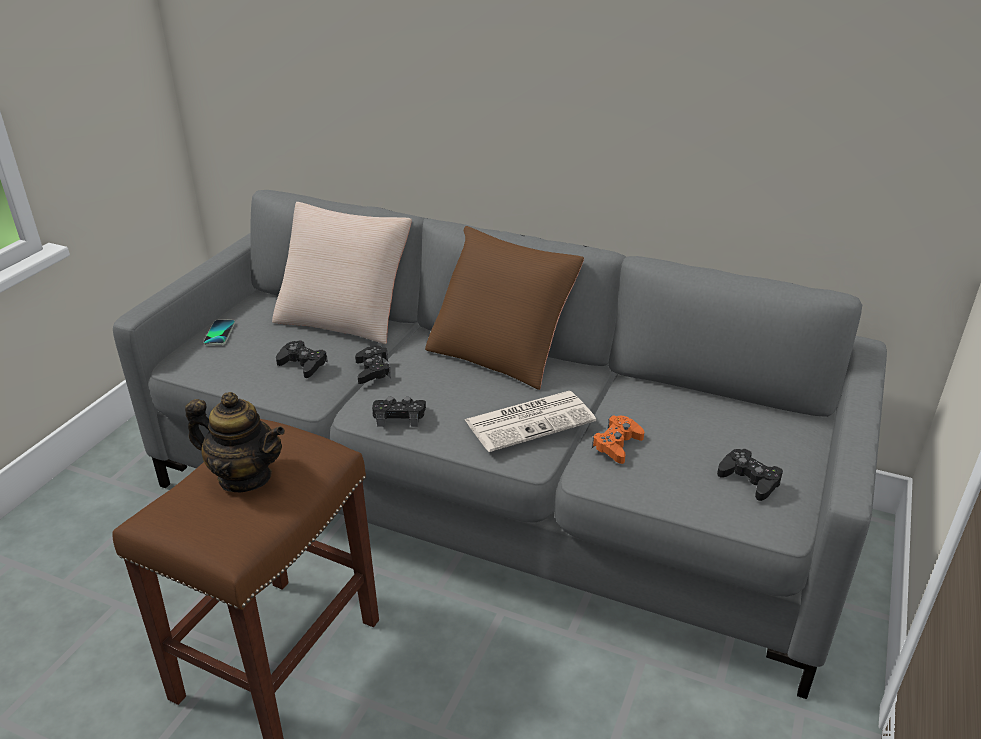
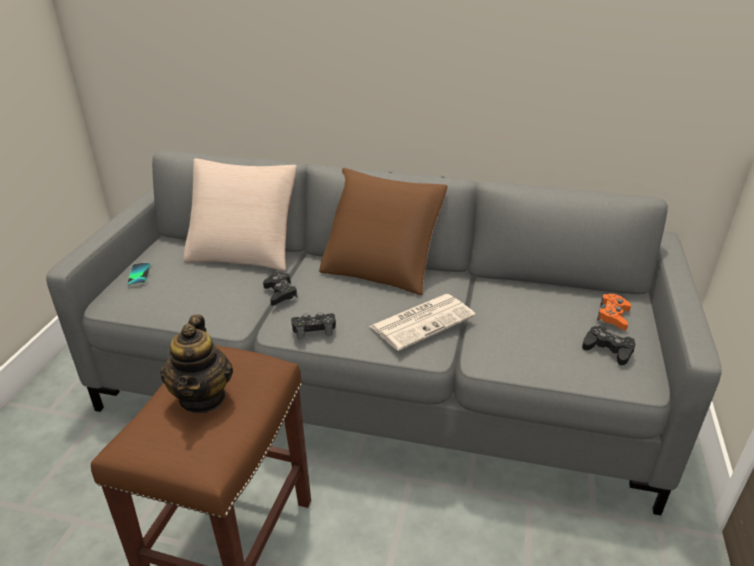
camera: 10 degrees left, 0 degrees up
(245, 477) = (203, 397): teapot -> teapot turned 75 degrees clockwise
(303, 364) = (219, 294): black game controller -> none
(617, 444) = (497, 333): orange game controller -> orange game controller (613, 316)

